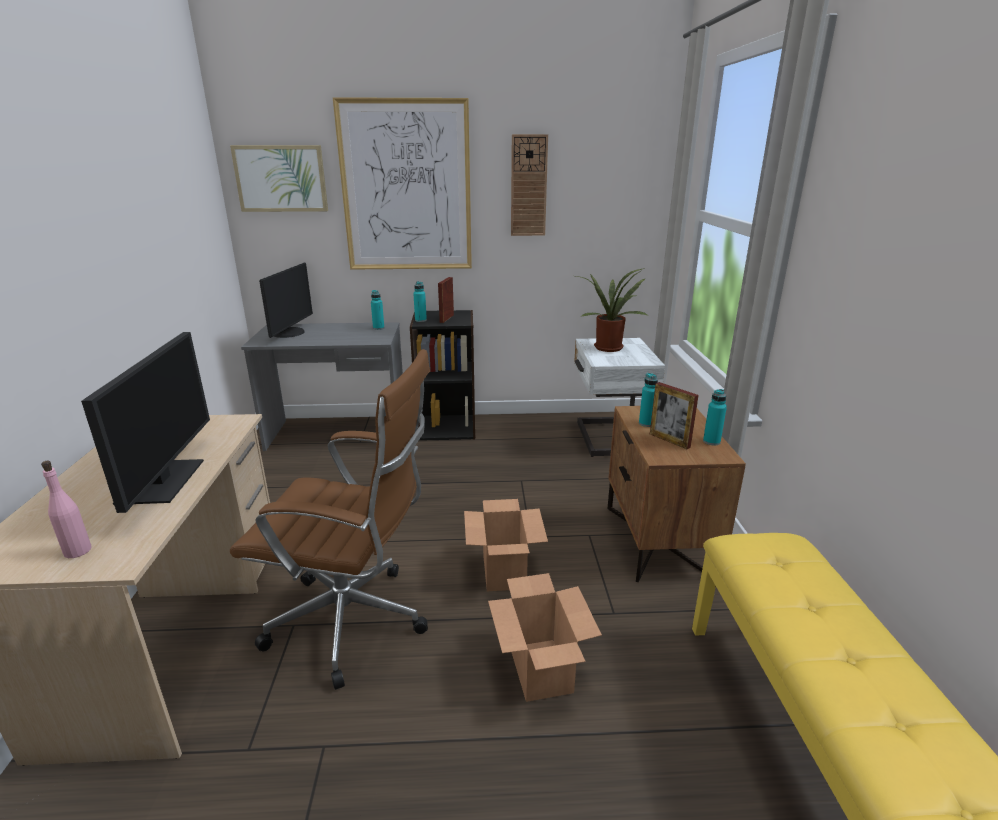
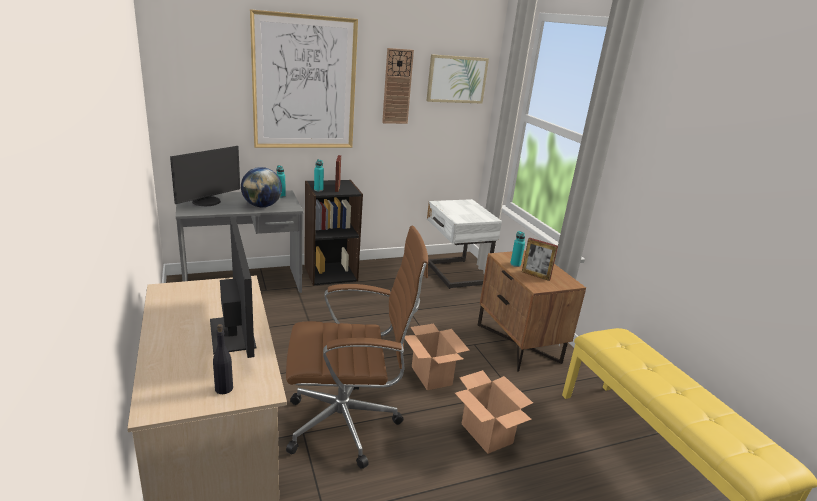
camera: 20 degrees left, 0 degrees up
(77, 551) = (223, 388): pink bottle -> black bottle
(281, 178) = (198, 71): picture -> picture (456, 79)
(290, 333) = (207, 202): monitor -> monitor turned 45 degrees clockwise
(347, 338) = (262, 206): none -> globe
(609, 347) = (456, 207): potted plant -> none
(711, 441) = (560, 274): turquoise bottle -> none

